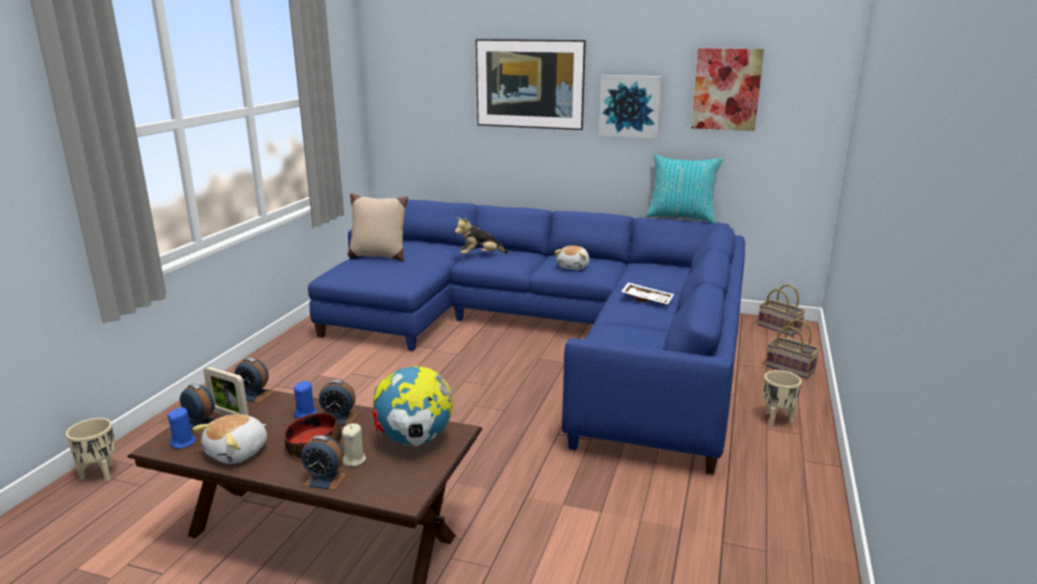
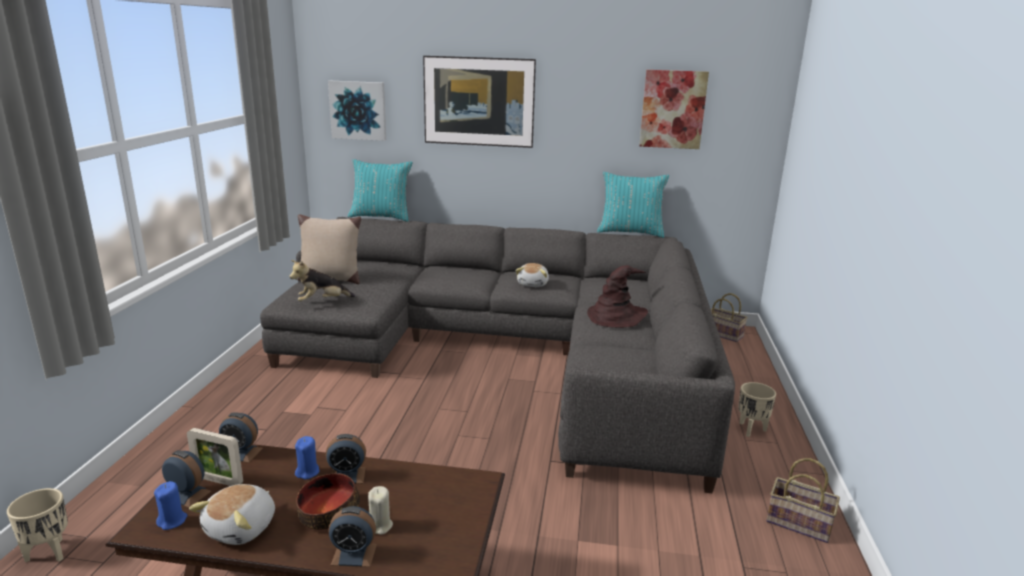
camera: 10 degrees left, 0 degrees up
(415, 441) = (439, 496): globe -> none
(435, 199) = (381, 217): none -> turquoise pillow
(480, 256) = (436, 275): plush toy -> plush toy (322, 302)
(550, 335) = (513, 353): blue sofa -> grey sofa
(630, 106) = (580, 124): picture -> picture (358, 110)
(647, 299) = (616, 316): white tray -> brown hat
(791, 368) = (747, 375): basket -> basket (800, 523)

